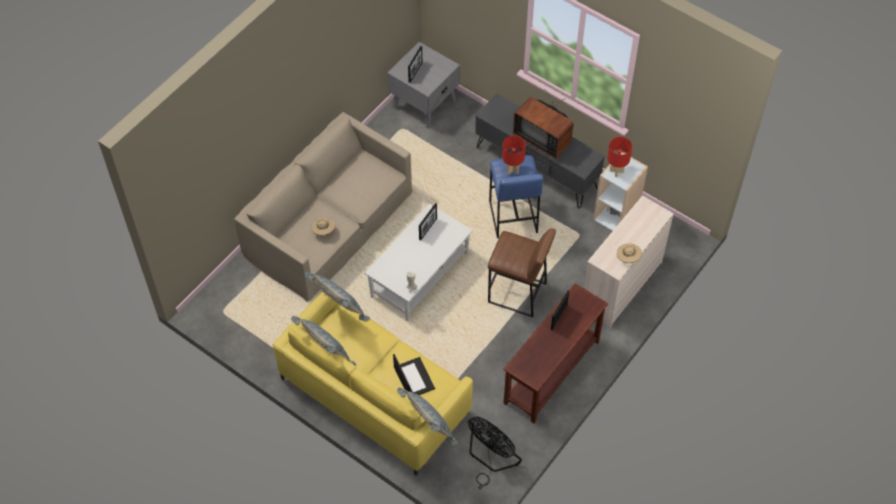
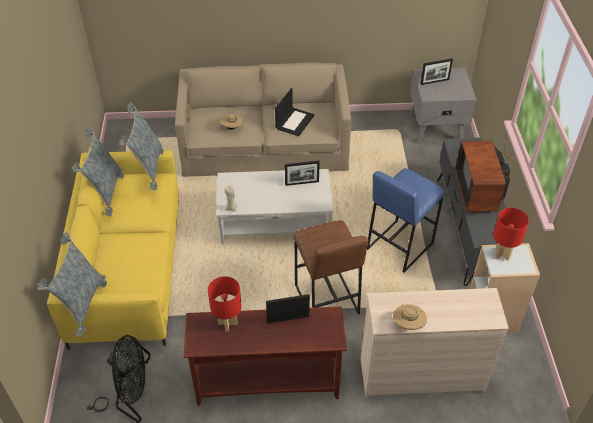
camera: 50 degrees right, 10 degrees down
(413, 378) = (131, 262): laptop -> laptop (294, 121)
(512, 169) = (410, 184): red table lamp -> red table lamp (227, 323)

